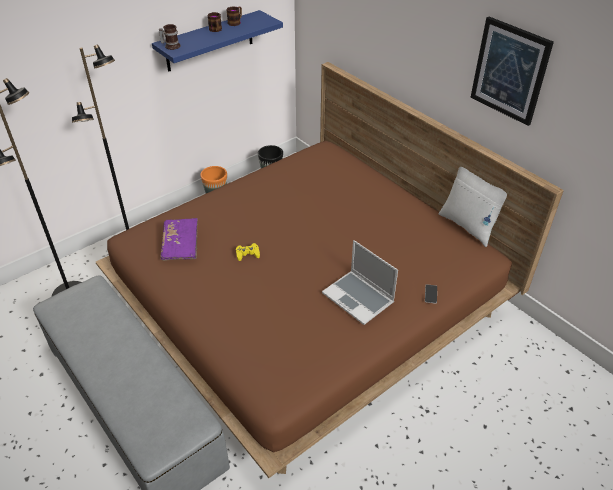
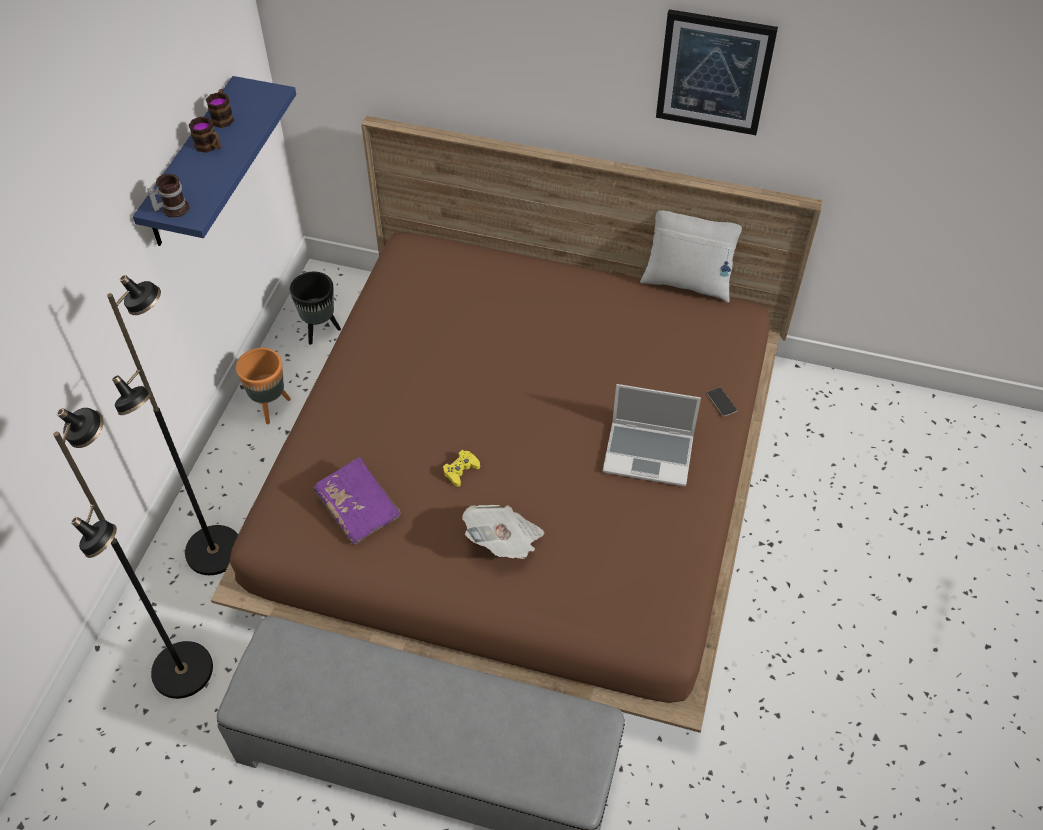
camera: 35 degrees left, 10 degrees up
(235, 298) = (504, 541): none -> newspaper

